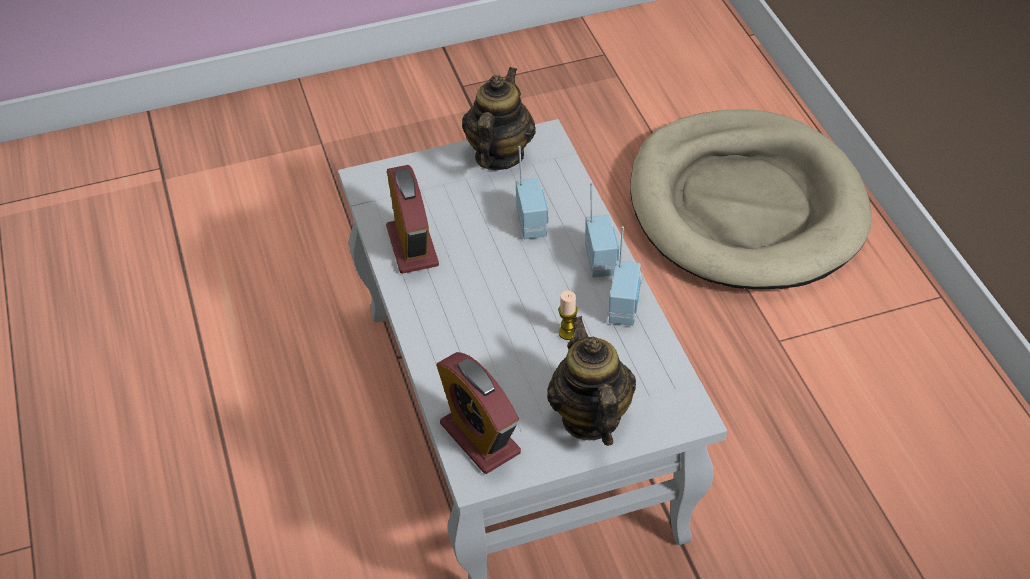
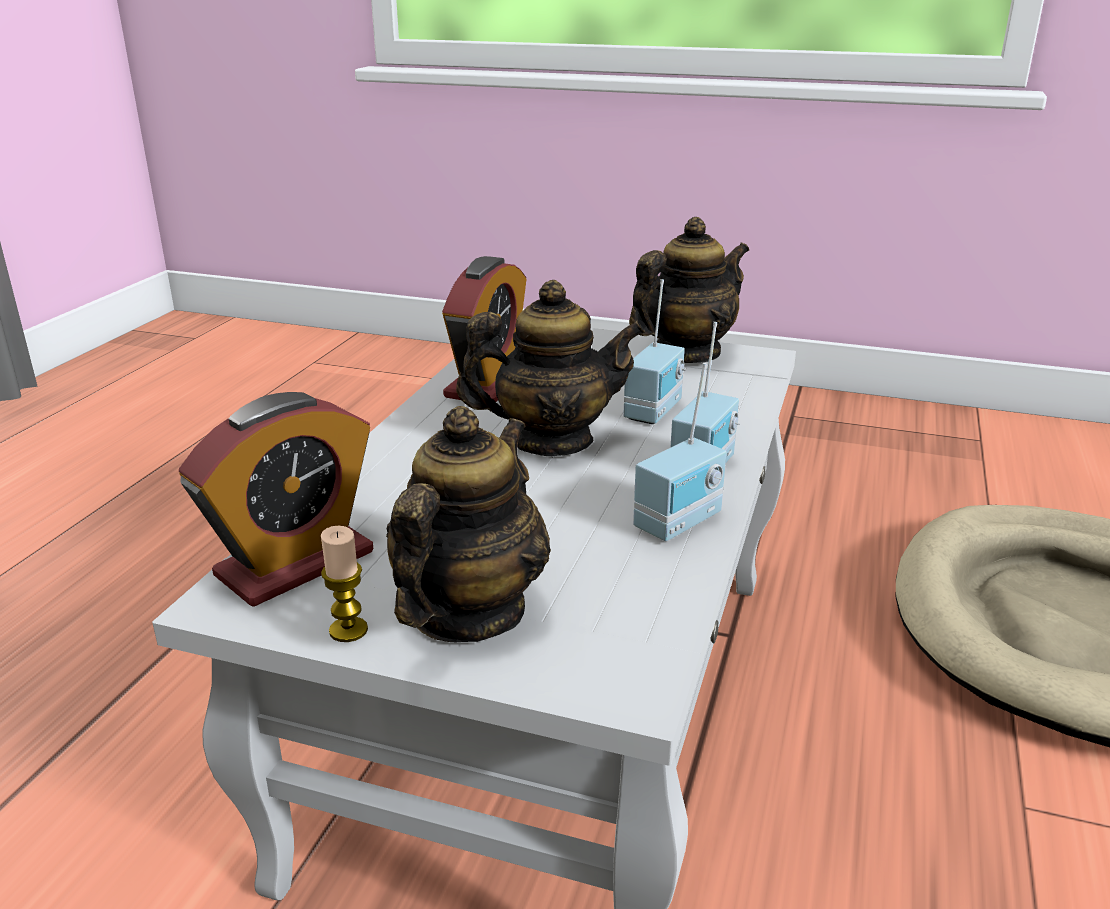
camera: 35 degrees right, 20 degrees down
(480, 438) = (295, 564): alarm clock -> alarm clock turned 135 degrees counterclockwise
(503, 280) = (551, 441): none -> teapot
(567, 333) = (564, 514): candle -> candle (348, 630)

